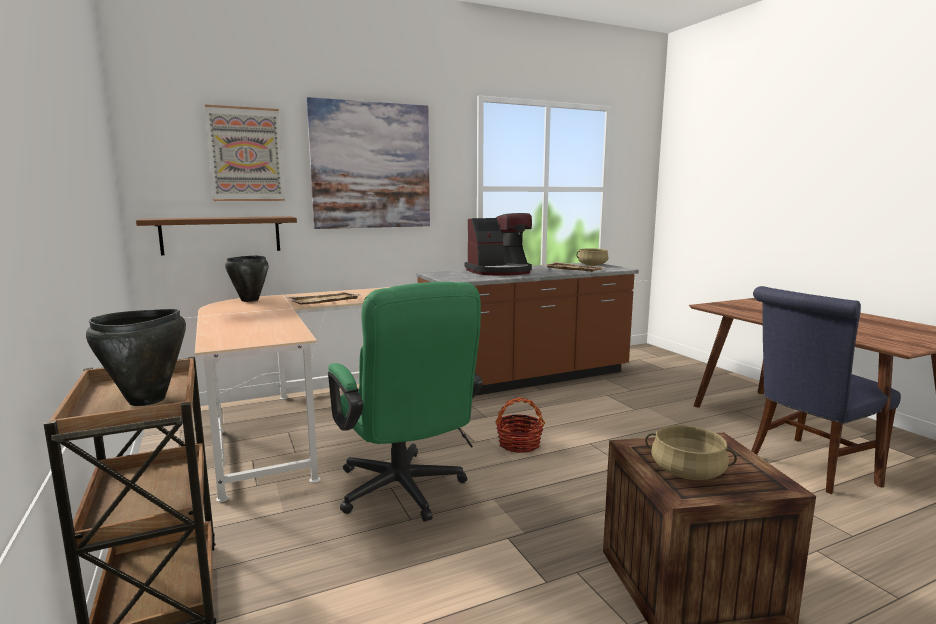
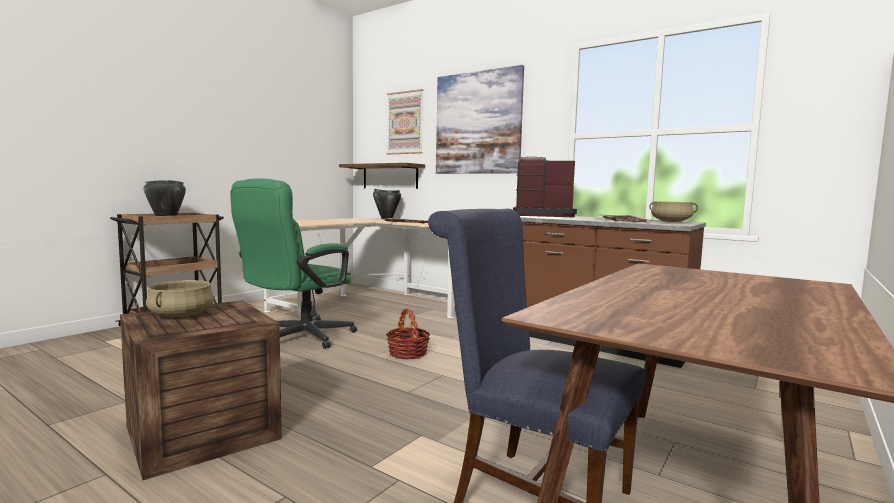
camera: 60 degrees right, 5 degrees down
(500, 271) = (543, 215): coffee machine -> coffee machine turned 150 degrees clockwise

